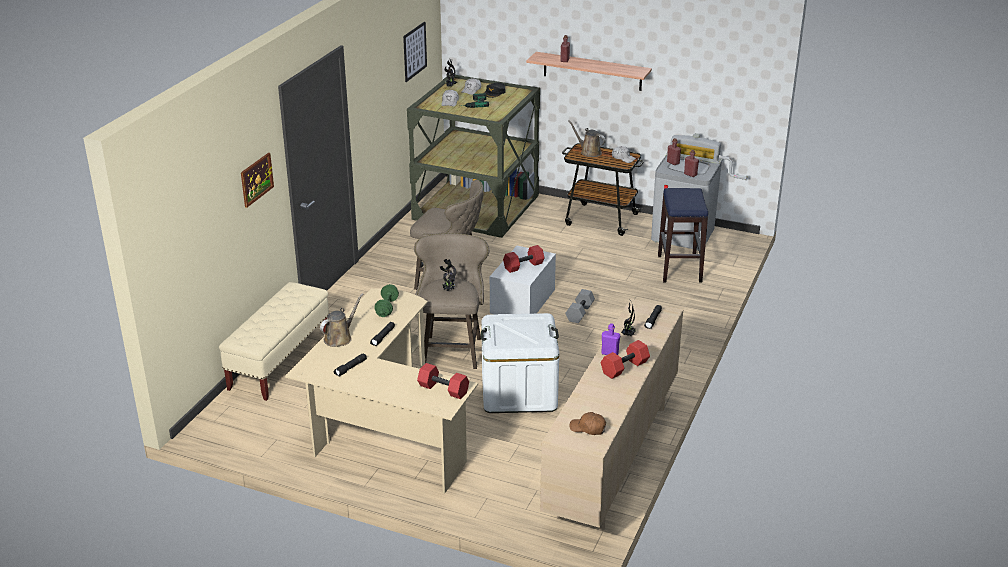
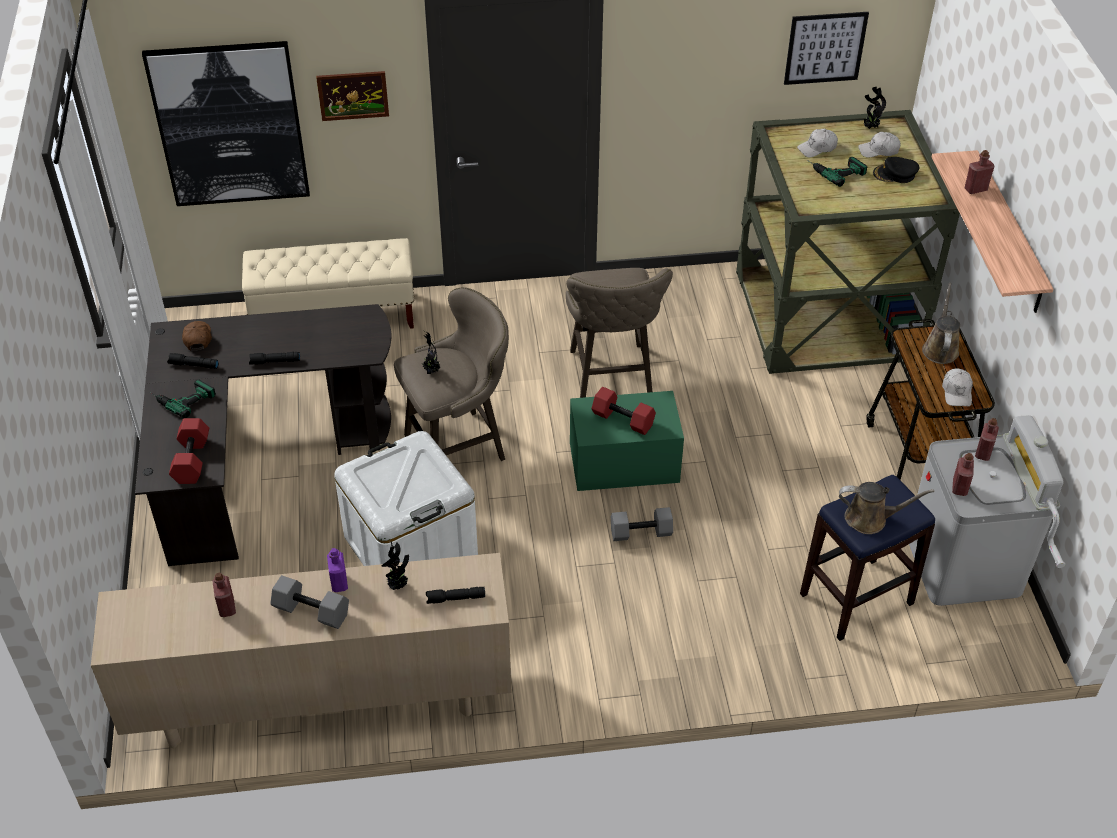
camera: 60 degrees right, 15 degrees up
(204, 237) = (230, 124): none -> picture
(340, 338) = (251, 328): brown watering can -> brown watering can (870, 519)
(377, 380) = (181, 397): none -> power drill
(382, 430) = (257, 459): beige desk -> black desk
(387, 308) = (341, 336): green dumbbell -> none
(522, 301) = (623, 462): white storage box -> green storage box
(588, 428) = (149, 626): brown cap -> brown cap (197, 338)
(596, 396) = (227, 607): none -> red bottle
(624, 368) = (310, 612): red dumbbell -> grey dumbbell

